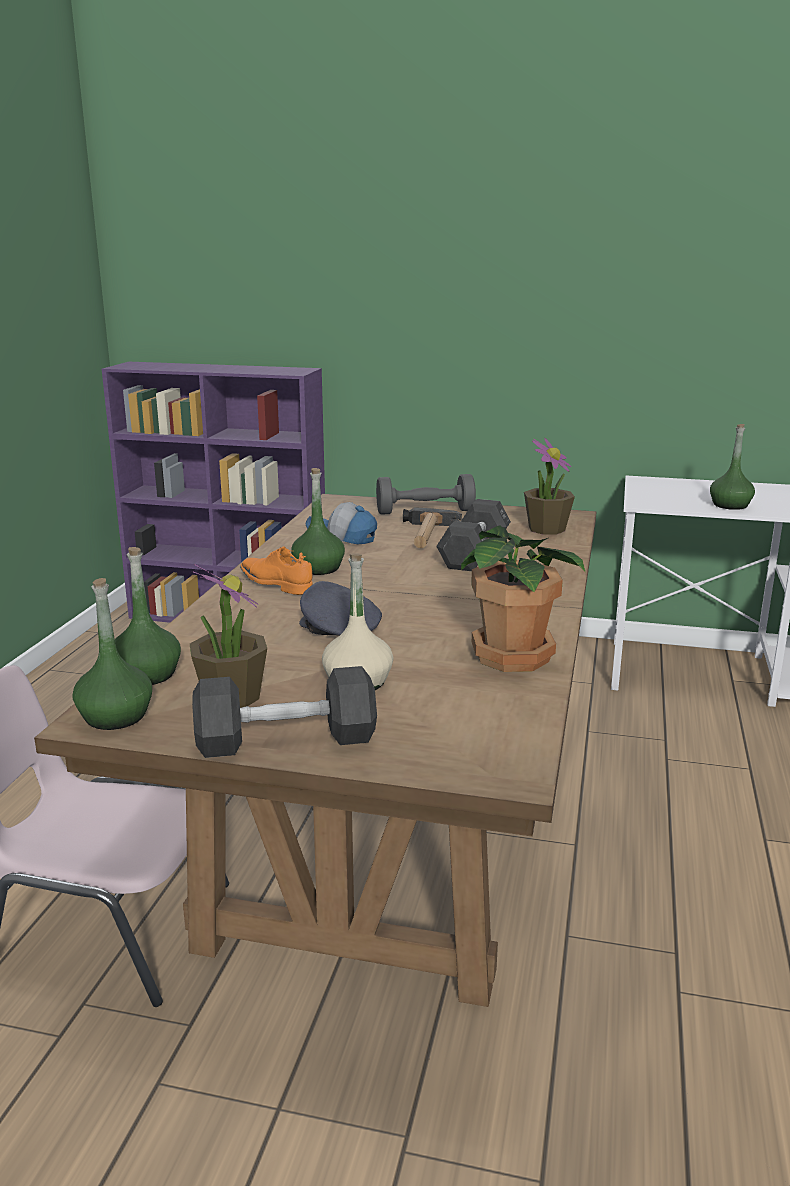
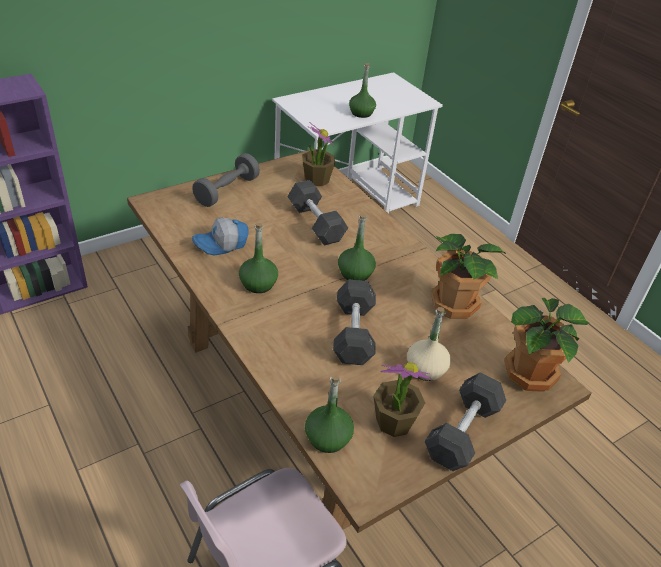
camera: 50 degrees left, 20 degrees up
(115, 717) = (369, 479): green bottle -> green bottle (355, 273)
(275, 584) = (259, 314): orange shoe -> none
(337, 628) = (353, 333): grey cap -> grey dumbbell
(427, 535) = (265, 216): hammer -> none
(491, 747) = (532, 374): none -> potted plant

